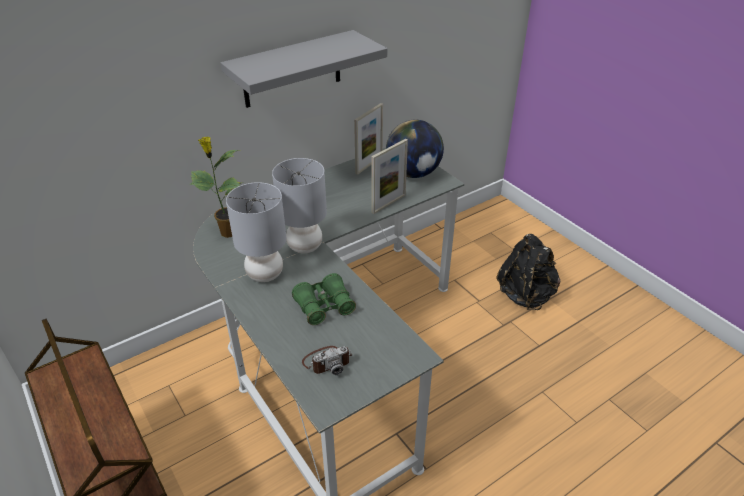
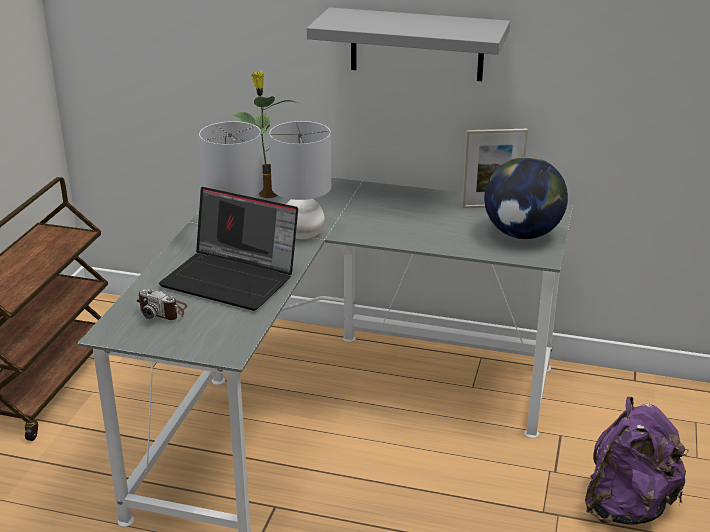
camera: 50 degrees right, 10 degrees down
(324, 306) = (233, 279): green binoculars -> laptop
(388, 204) = (441, 244): picture frame -> none
(526, 294) = (628, 506): black backpack -> purple backpack

